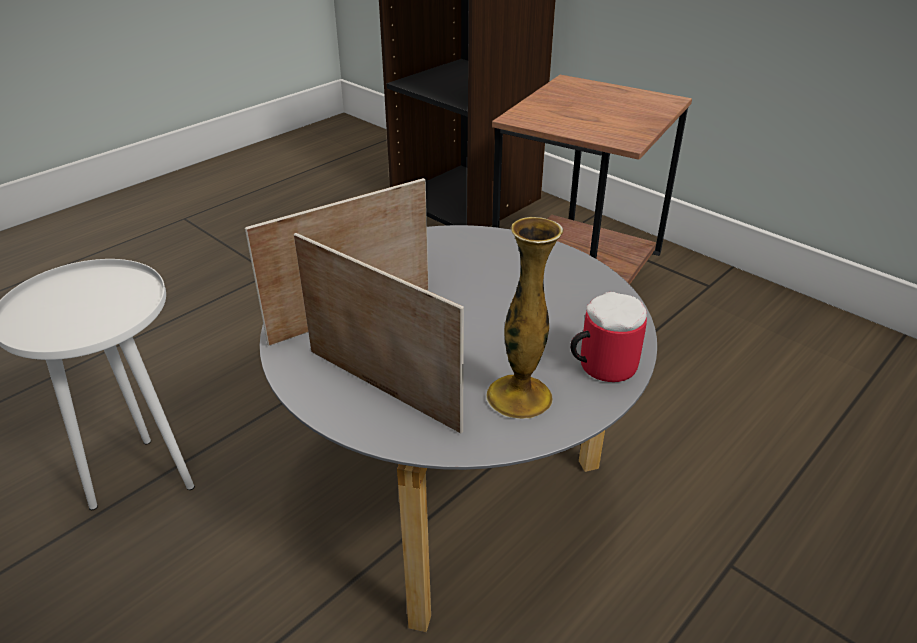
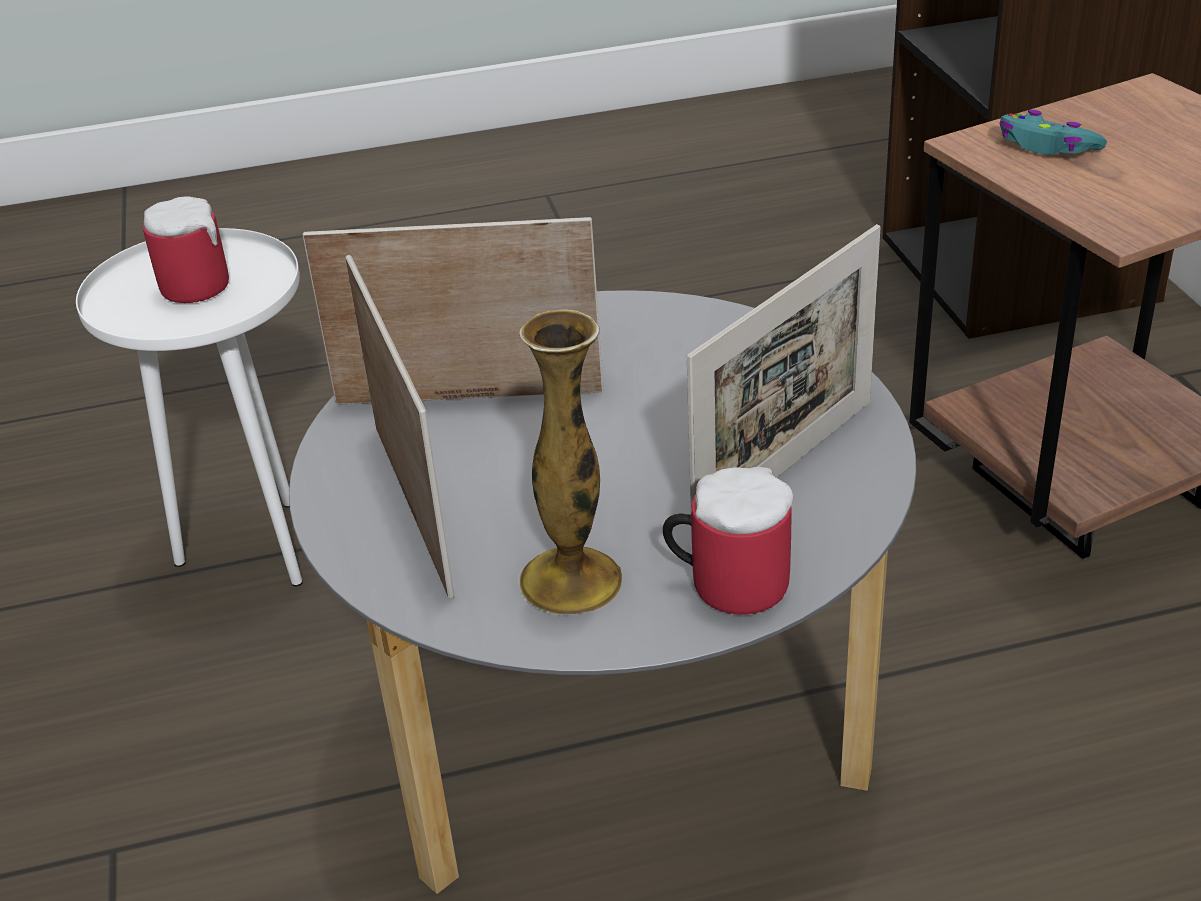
camera: 35 degrees right, 0 degrees up
(86, 301) = (202, 282): none -> mug
(553, 113) = (1047, 147): none -> turquoise game controller
(565, 299) = (785, 468): none -> picture frame

